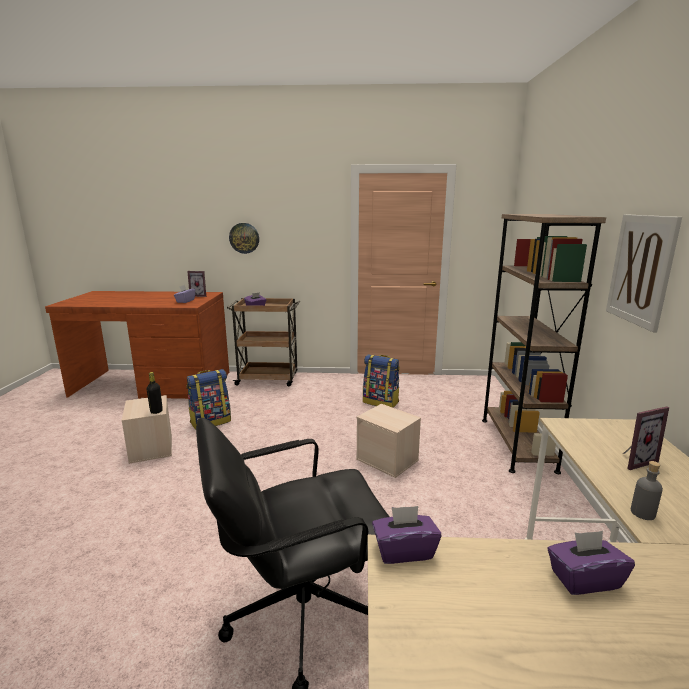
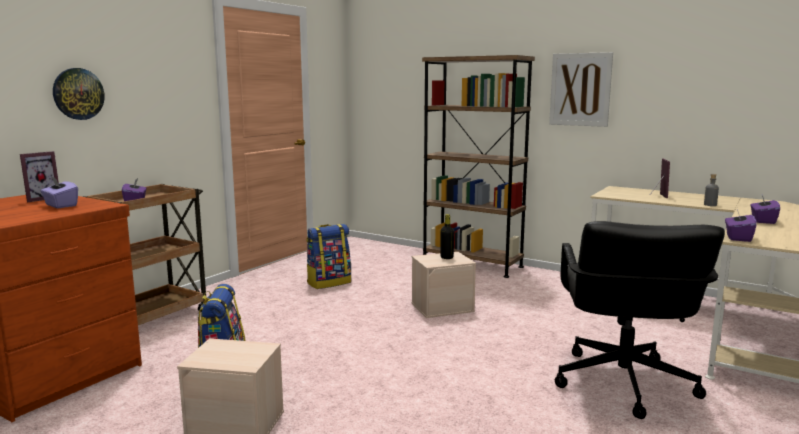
camera: 60 degrees left, 5 degrees down
(156, 411) = (263, 348): black bottle -> black bottle (446, 257)

